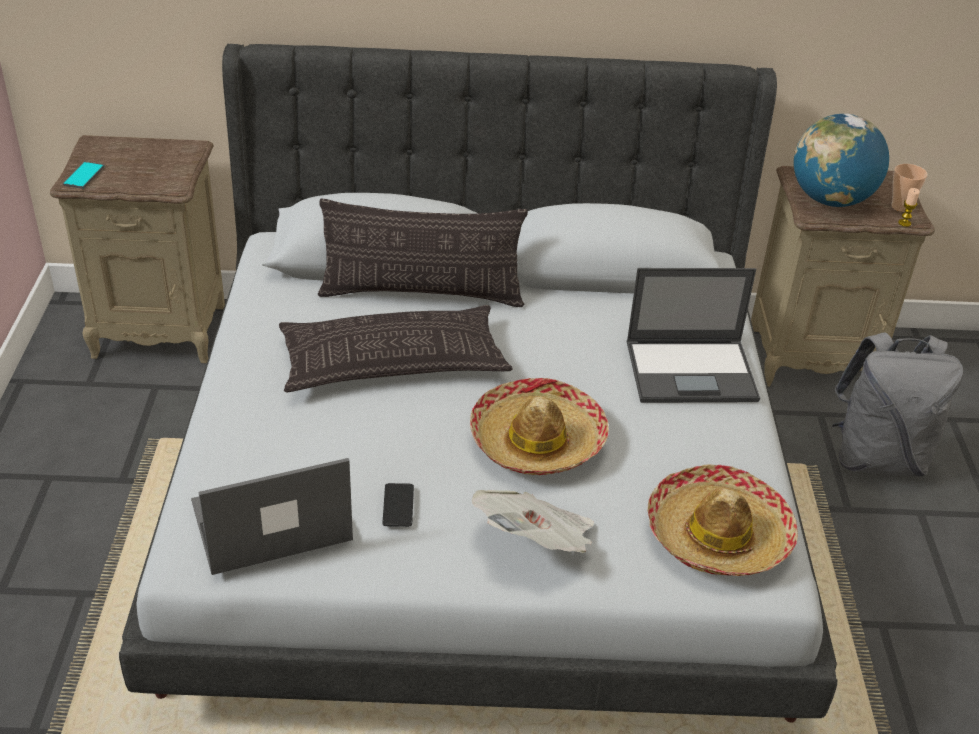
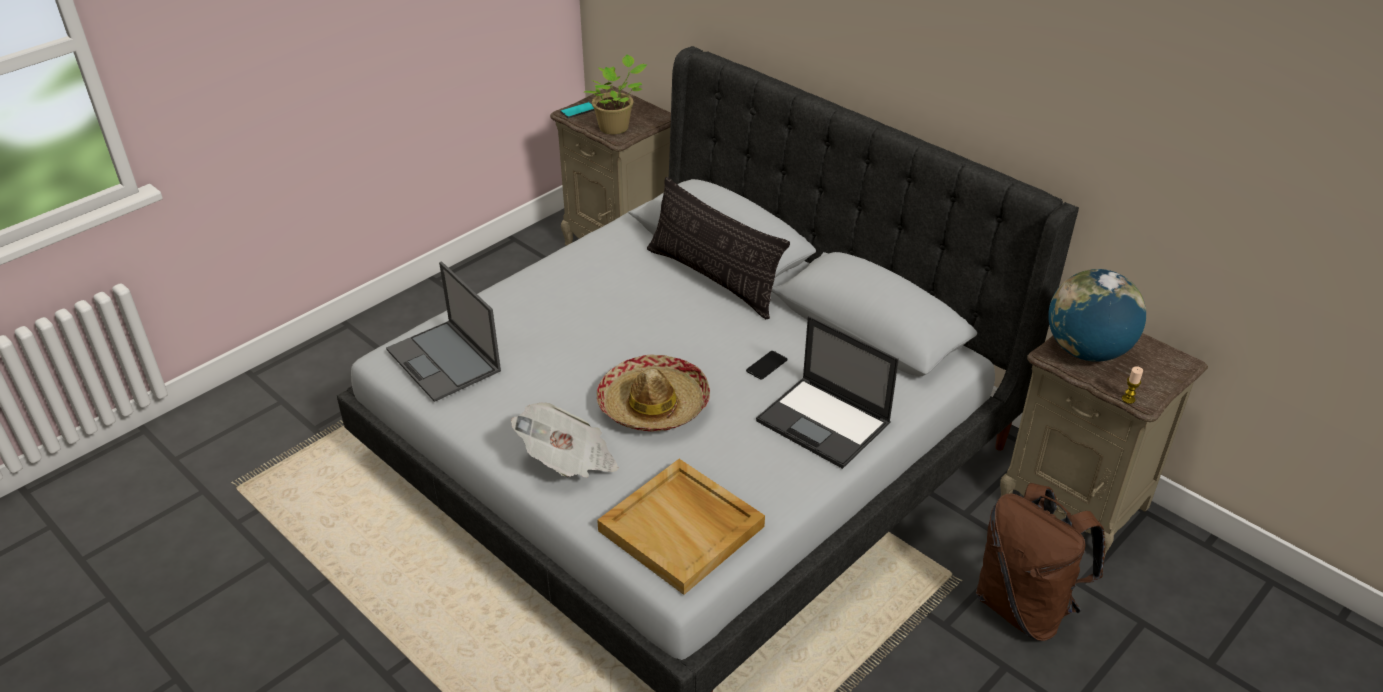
camera: 45 degrees right, 0 degrees up
(156, 177) = (616, 127): none -> potted plant
(269, 522) = (444, 361): laptop -> laptop turned 150 degrees counterclockwise
(393, 362) = (635, 311): pillow -> none
(398, 505) = (520, 393): phone -> phone (766, 365)
(718, 535) = (683, 528): hat -> beige tray
(877, 458) = (1025, 607): grey backpack -> brown backpack
(900, 207) = (1147, 386): cup -> none

